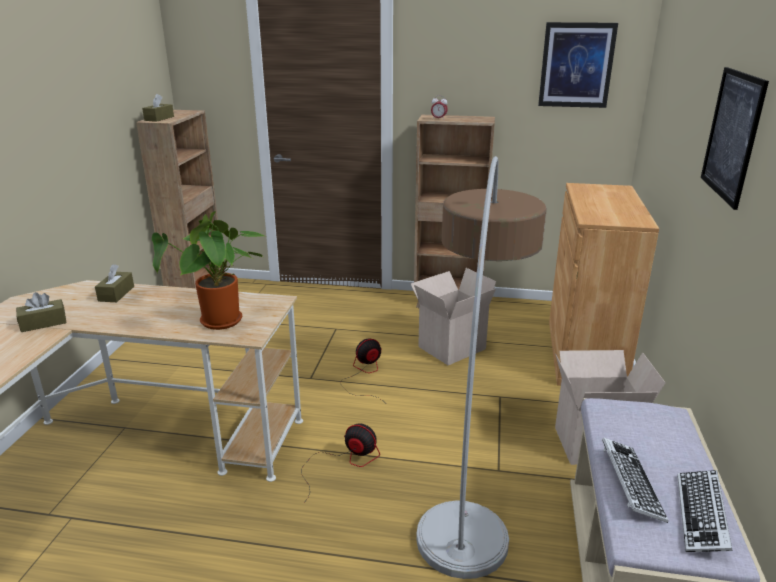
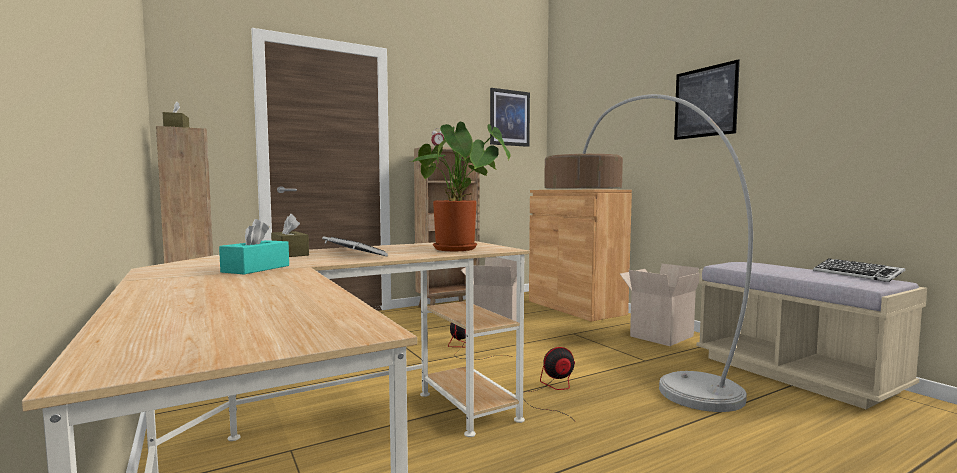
camera: 40 degrees left, 20 degrees down
(43, 323) = (256, 269): brown tissue box -> turquoise tissue box
(630, 483) = (810, 275): keyboard -> keyboard (352, 253)

